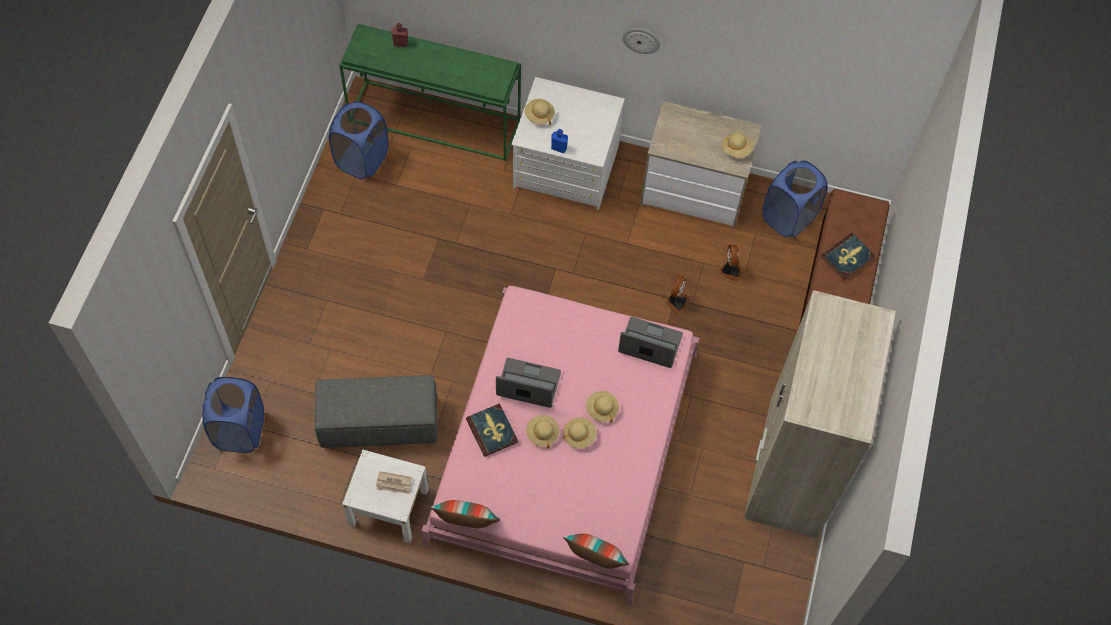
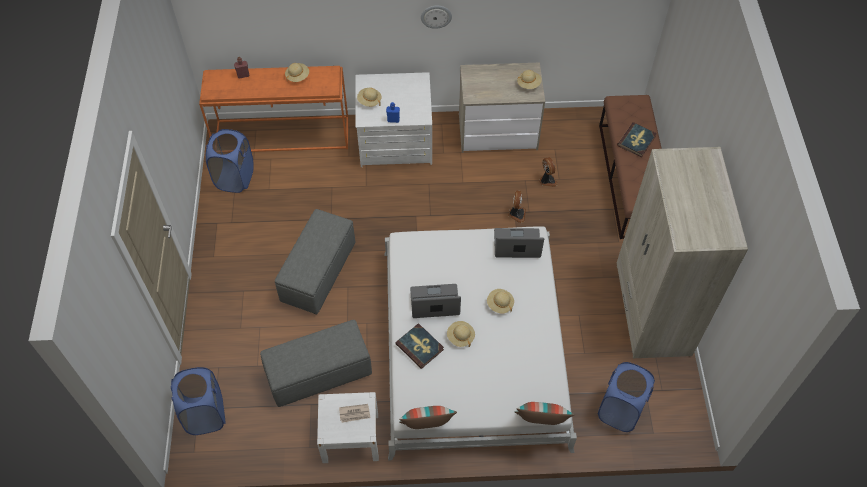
camera: 15 degrees left, 5 degrees down
(419, 304) = (319, 272): none -> grey ottoman
(436, 120) = (283, 134): green console table -> orange console table
(564, 446) = (473, 346): pink bed -> white bed
(579, 436) = (490, 330): beige hat -> beige hat (297, 76)
(788, 217) = (574, 131): blue laundry basket -> blue laundry basket (620, 410)

